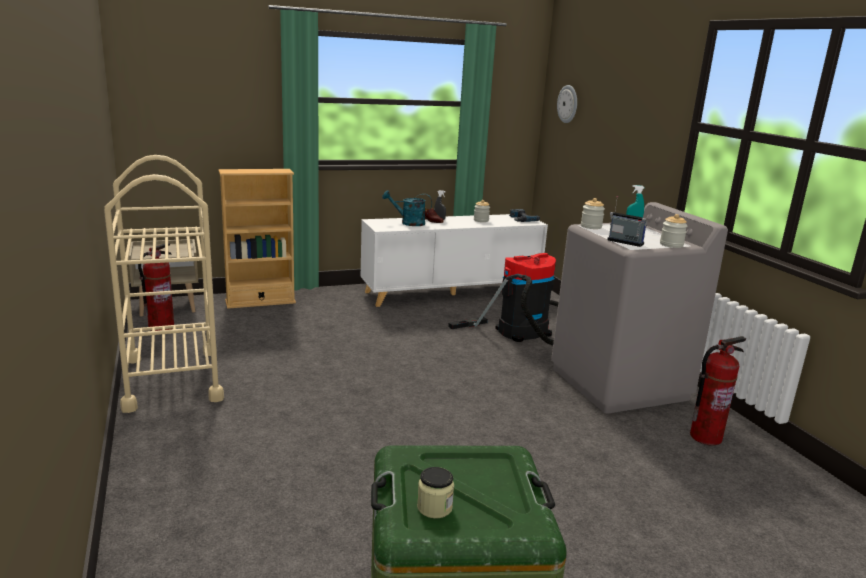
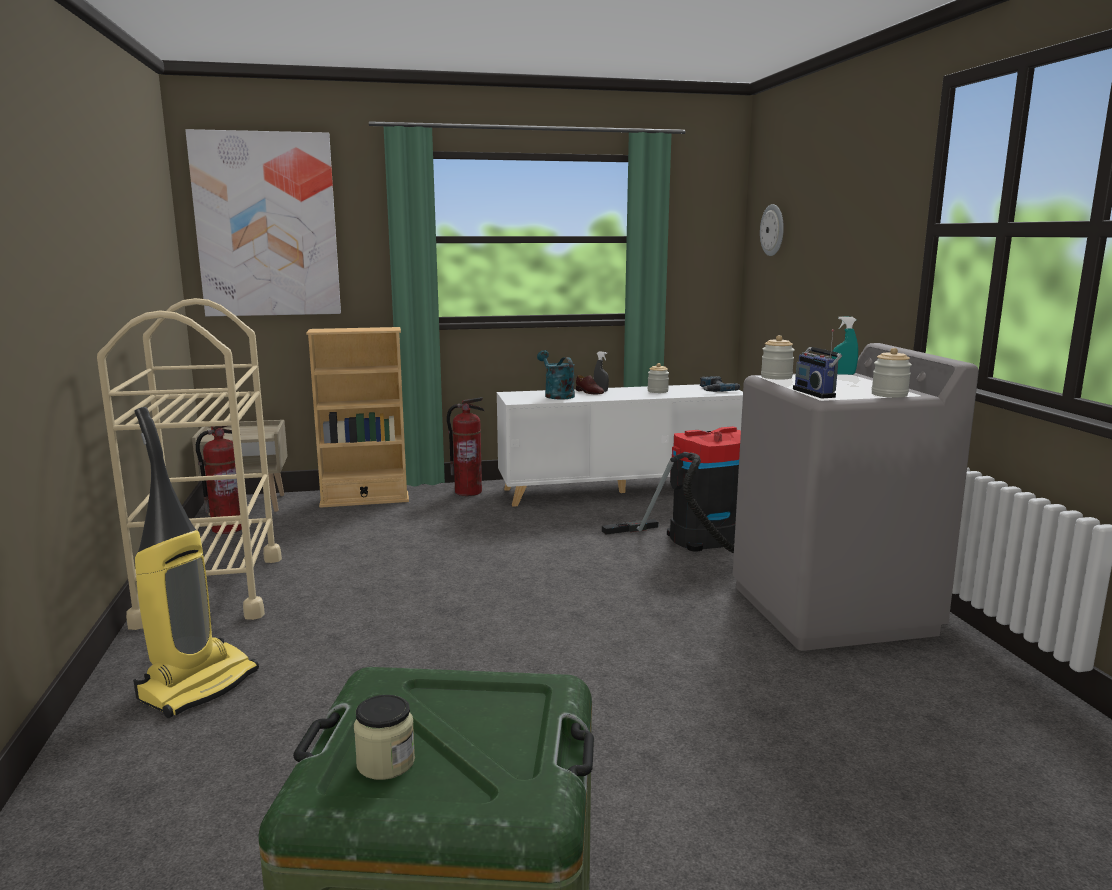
camera: 10 degrees right, 5 degrees down
(182, 84) = (267, 225): none -> picture
(199, 453) = (198, 685): none -> vacuum cleaner
(408, 223) = (556, 395): turquoise watering can -> turquoise watering can turned 45 degrees clockwise
(624, 242) = (816, 393): radio -> radio turned 150 degrees counterclockwise
(705, 437) = (955, 691): fire extinguisher -> fire extinguisher (468, 492)

